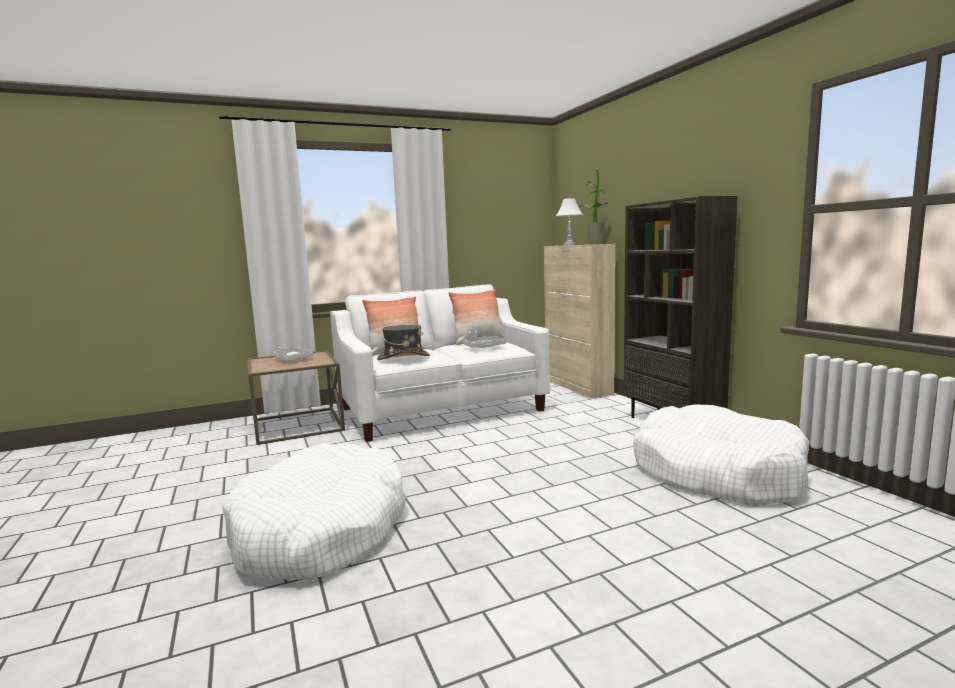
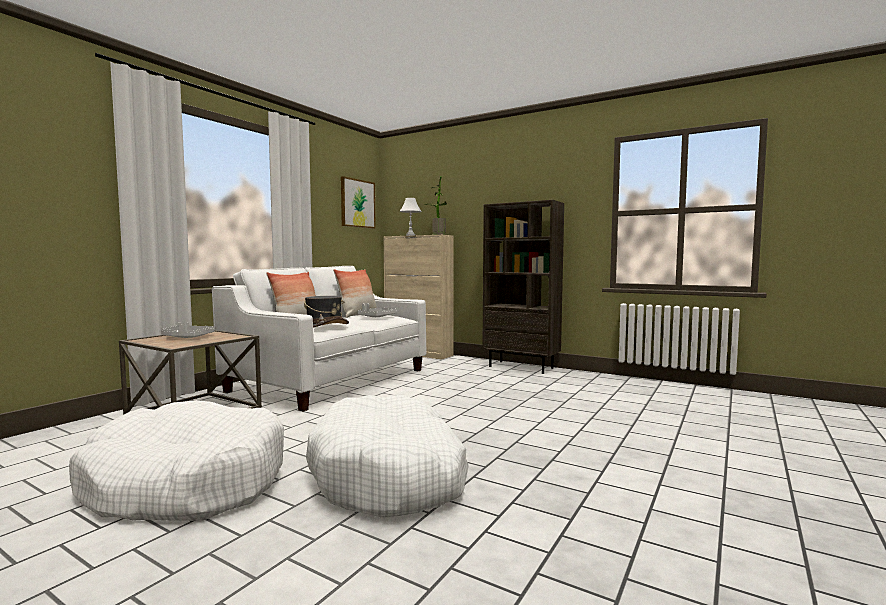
camera: 35 degrees left, 5 degrees down
(518, 209) = (357, 203): none -> picture
(716, 473) = (588, 387): white dog bed -> white dog bed (186, 483)

